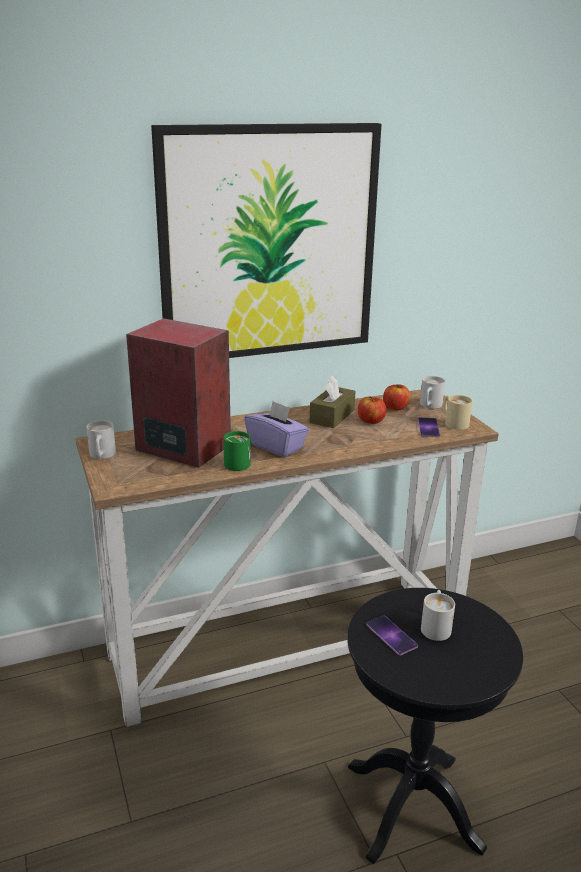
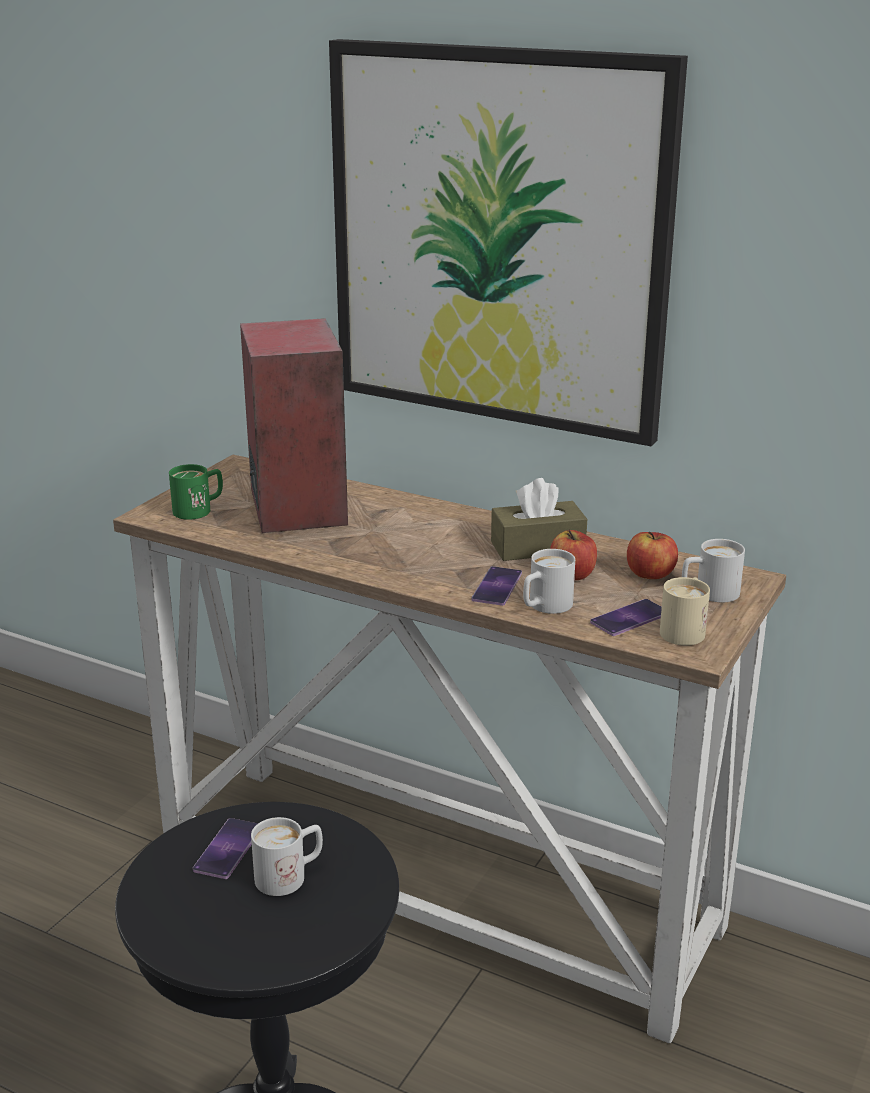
camera: 50 degrees right, 0 degrees up
(101, 456) = (211, 481): white mug -> white mug (544, 607)
(238, 462) = (310, 545): green mug -> green mug (199, 509)
(276, 446) = (388, 549): purple tissue box -> none
(357, 439) = (497, 586): none -> phone

